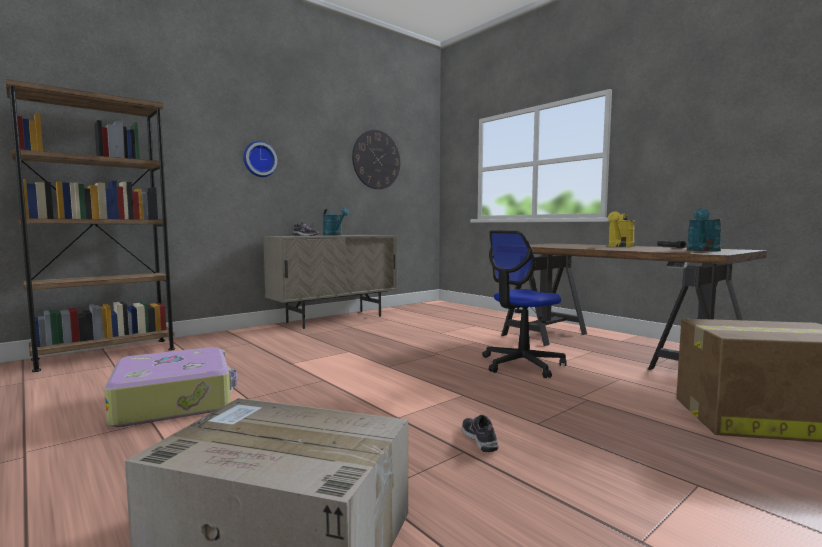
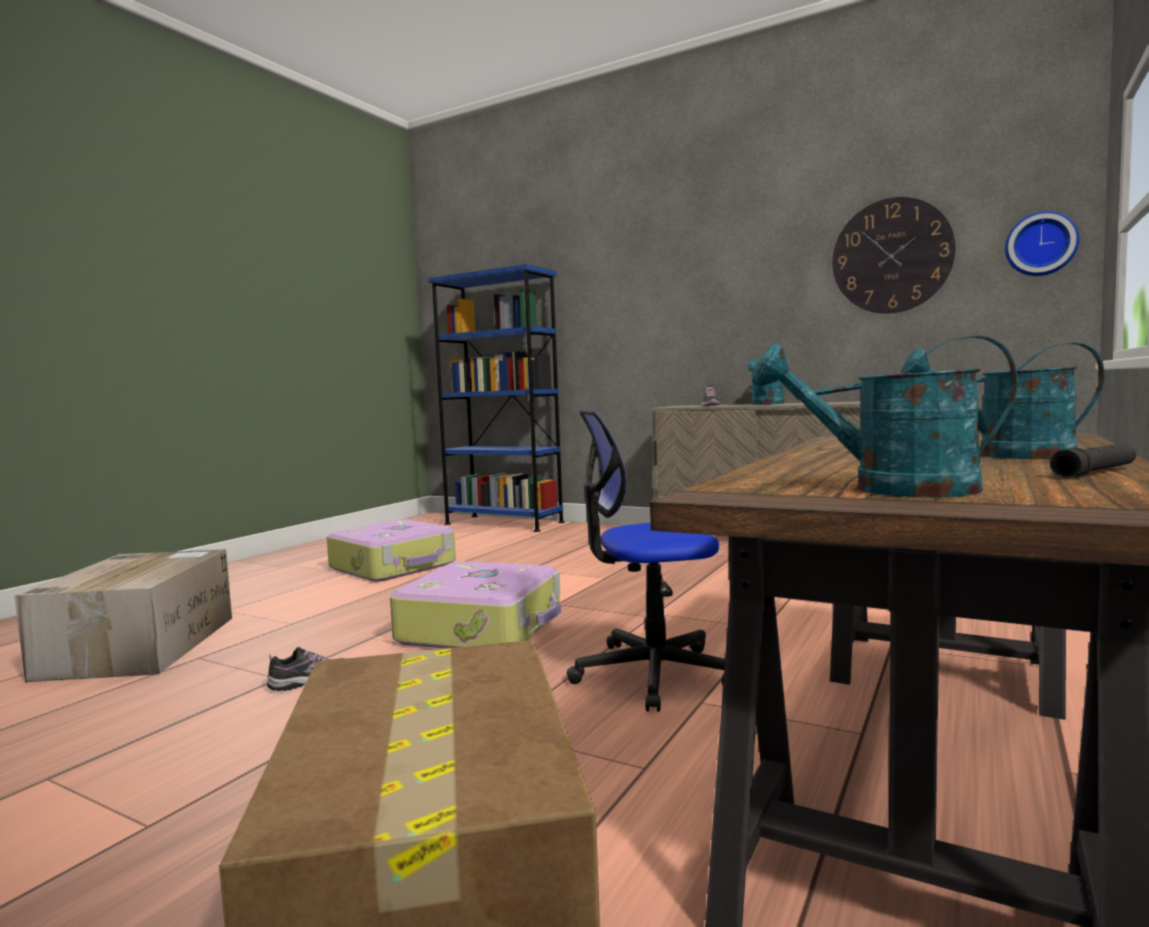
camera: 70 degrees right, 0 degrees up
(106, 354) = (503, 523): brown bookcase -> blue bookcase
(259, 159) = (673, 299): wall clock -> wall clock (1040, 244)
(414, 386) = (483, 627): none -> suitcase
(522, 365) = (652, 674): office chair -> office chair turned 45 degrees counterclockwise
(620, 246) = (1007, 455): yellow watering can -> turquoise watering can

